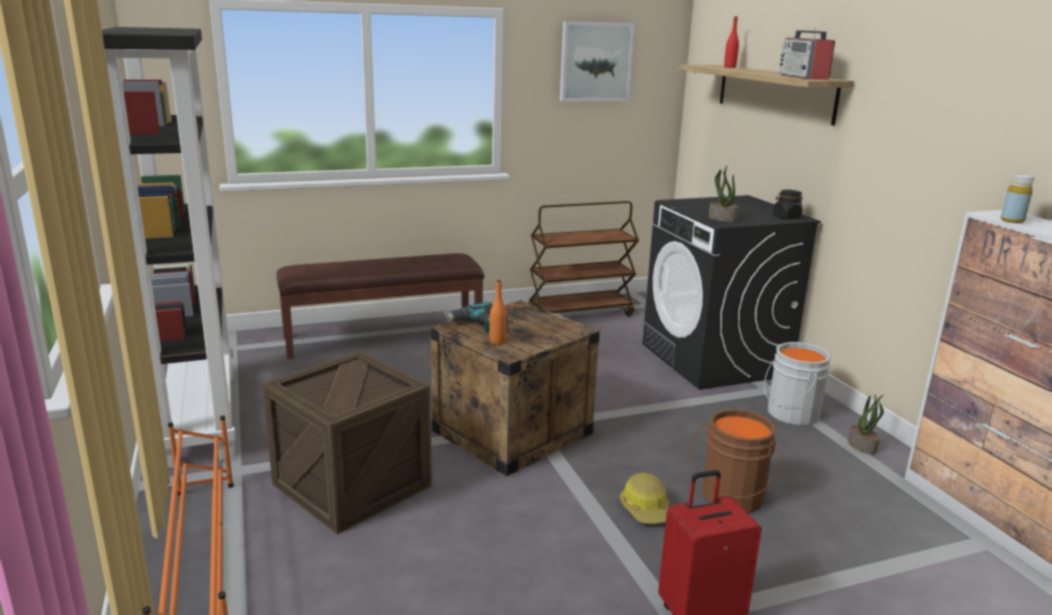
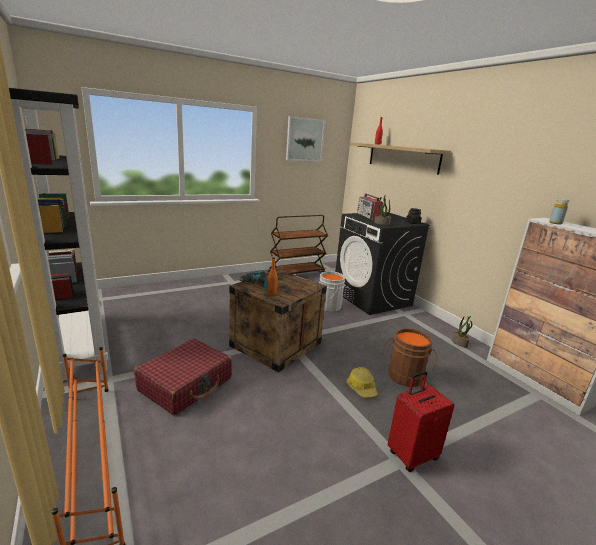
camera: 10 degrees left, 0 degrees up
(352, 485) = (186, 384): crate -> red suitcase
(383, 336) = (191, 290): brown bench -> none
(790, 413) = (418, 326): grey bucket -> grey bucket (327, 306)
(803, 77) = (424, 148): radio -> radio (368, 216)

